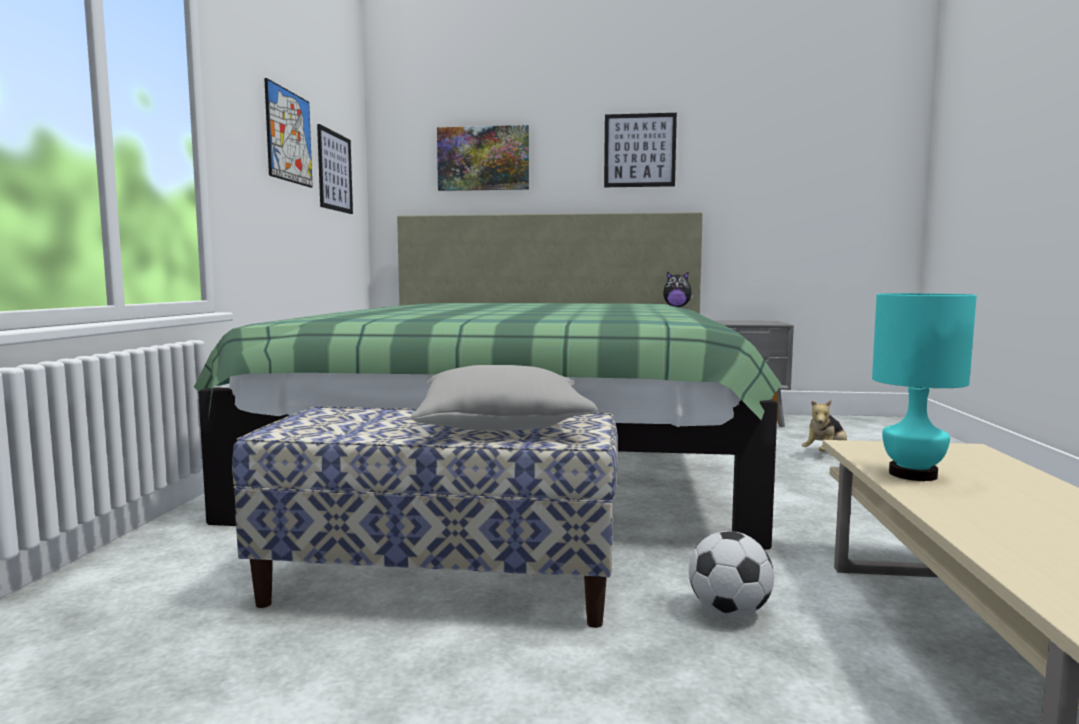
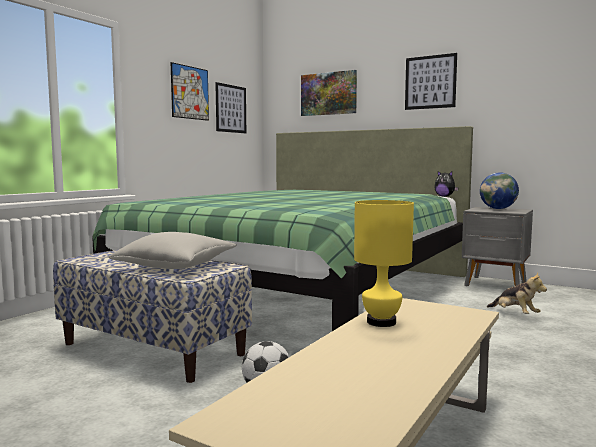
camera: 25 degrees right, 0 degrees up
(741, 321) = (498, 208): none -> globe
(825, 453) = (515, 314): plush toy -> plush toy turned 105 degrees counterclockwise
(911, 474) = (381, 322): turquoise table lamp -> yellow table lamp

